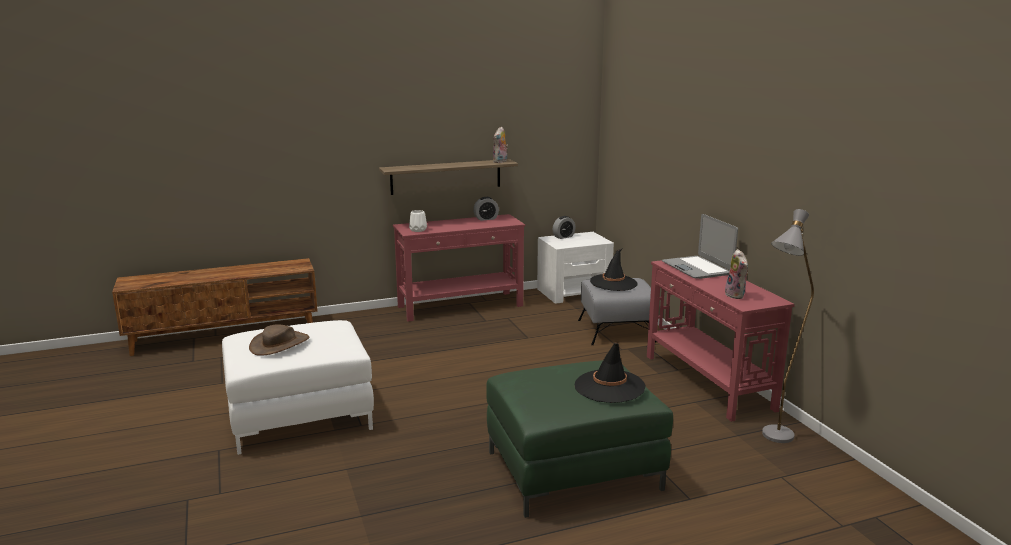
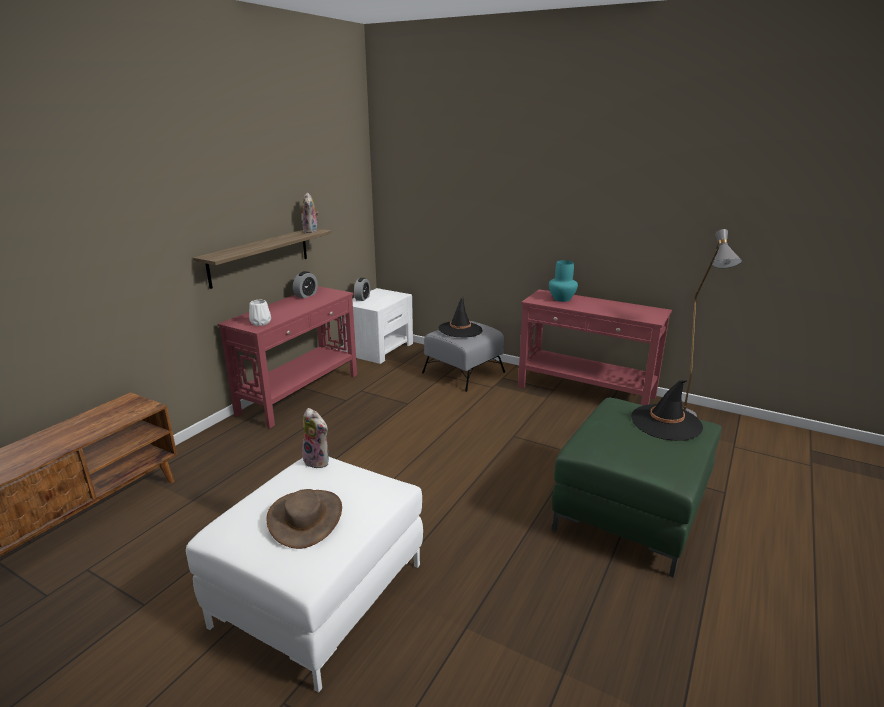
camera: 40 degrees left, 5 degrees up
(697, 268) = (562, 299): laptop -> turquoise vase
(736, 295) = (631, 313): plush toy -> plush toy (318, 461)

